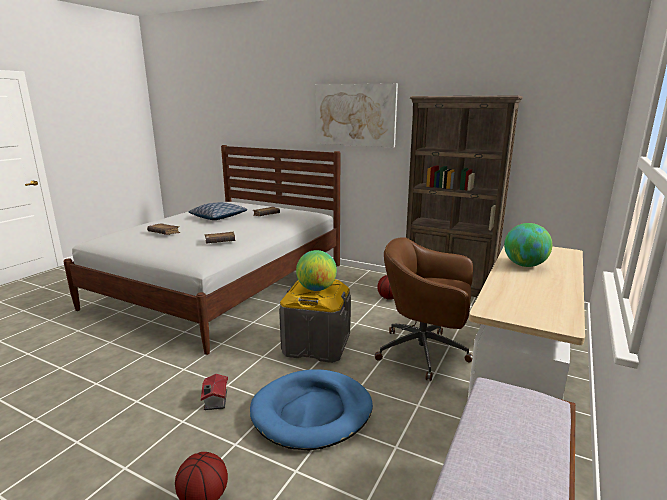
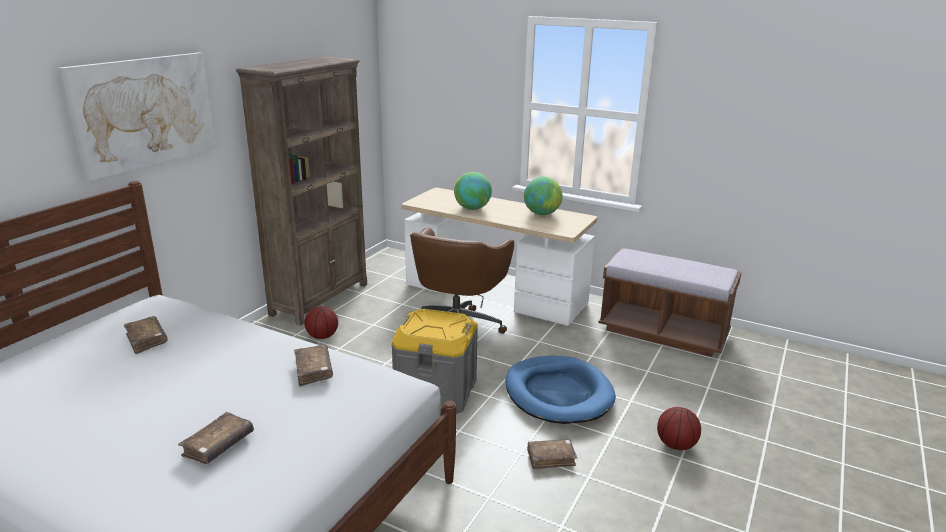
camera: 90 degrees left, 5 degrees up
(215, 401) = (551, 458): toy house -> brown book
(218, 217) = (120, 393): pillow -> none
(316, 289) = (441, 322): globe -> globe (541, 214)

